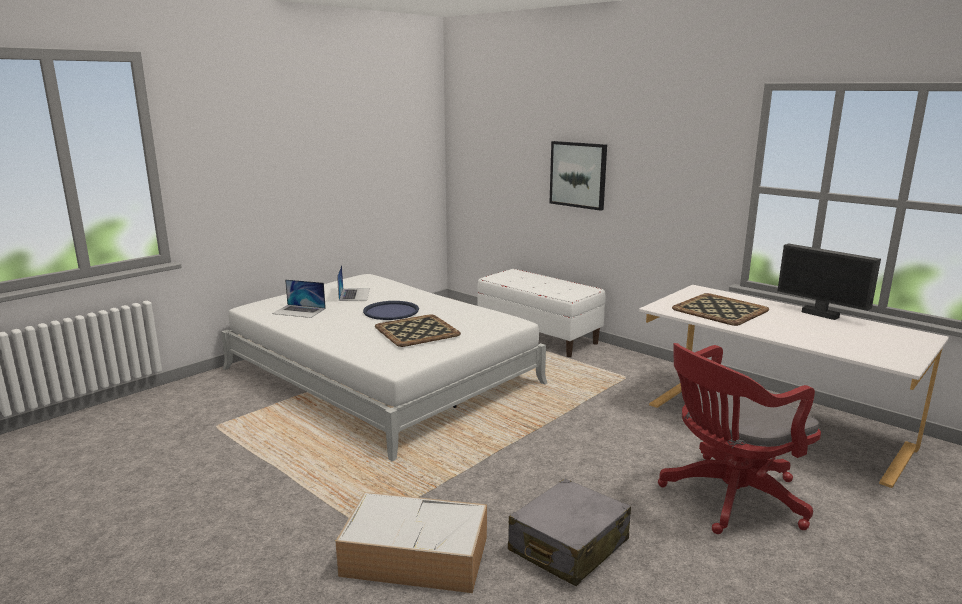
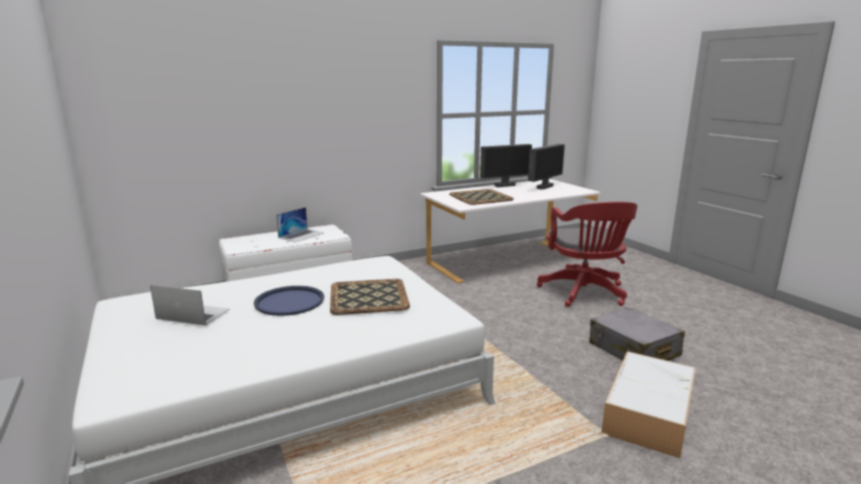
camera: 70 degrees left, 0 degrees up
(299, 311) = (200, 357): laptop -> laptop (301, 235)
(578, 175) = (288, 125): picture -> none
(863, 336) = (544, 187): none -> monitor

